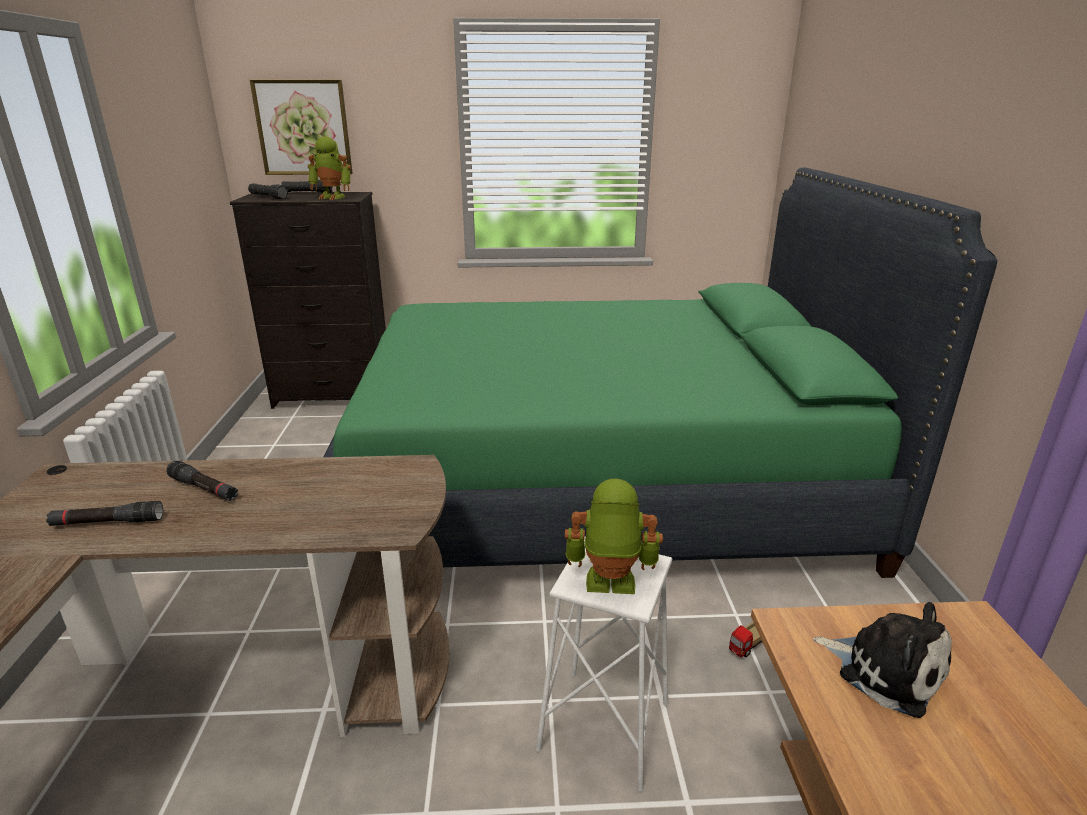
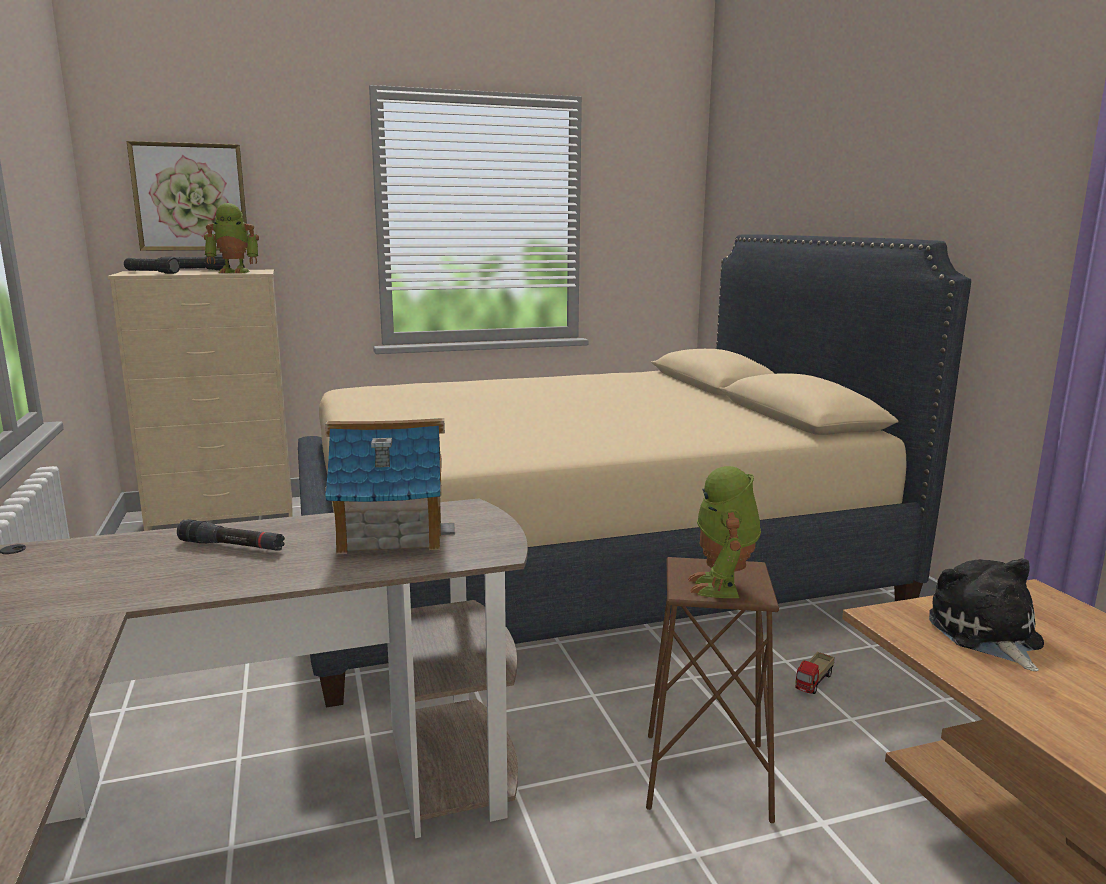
camera: 15 degrees left, 10 degrees down
(107, 522) = (133, 583): black flashlight -> none
(333, 489) = (390, 532): none -> toy house
(334, 396) = (224, 517): black dresser -> beige dresser
(596, 480) = (582, 565): green bed -> beige bed
(604, 727) = (706, 776): white stool -> brown stool
(609, 584) = (722, 587): toy robot -> toy robot turned 75 degrees counterclockwise
(885, 669) = (986, 635): plush toy -> plush toy turned 120 degrees counterclockwise

